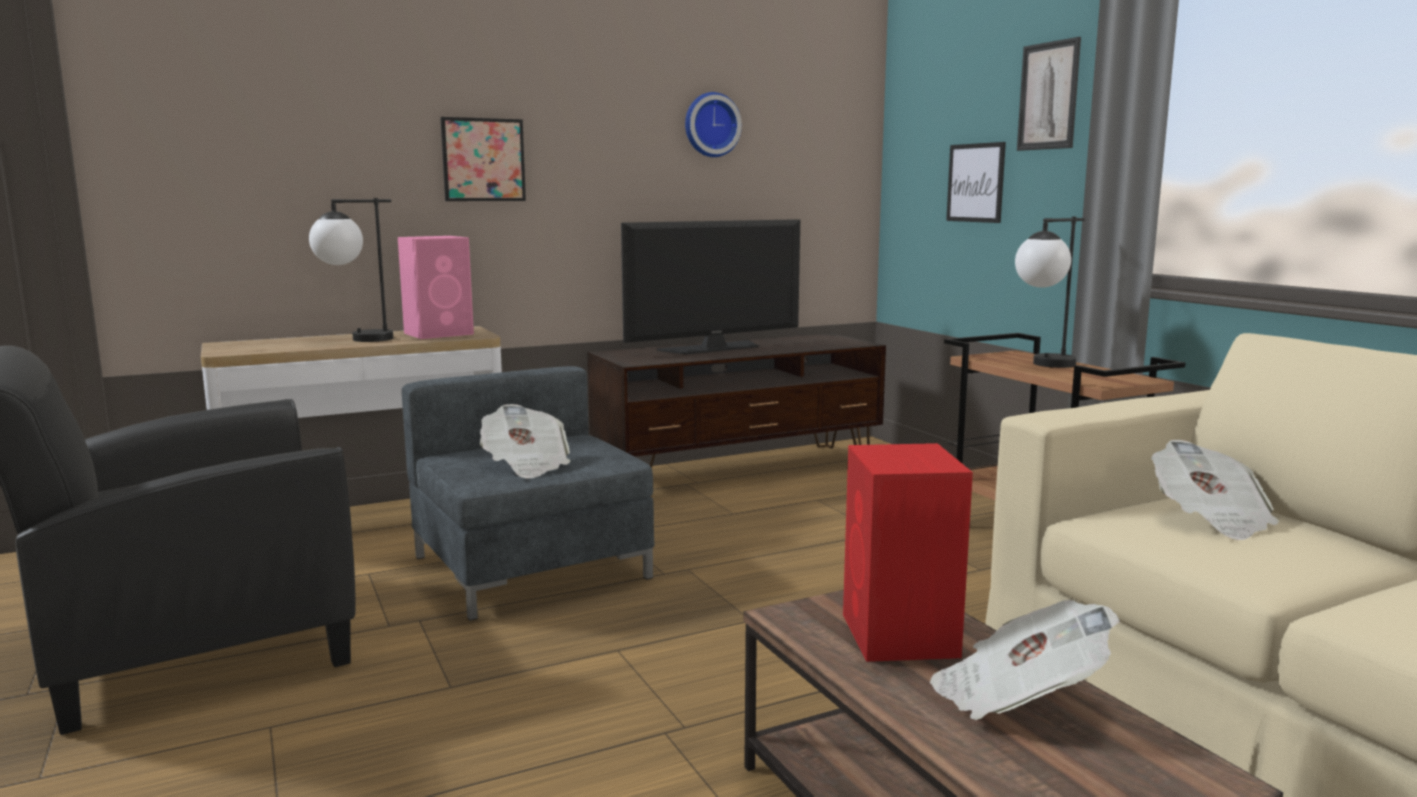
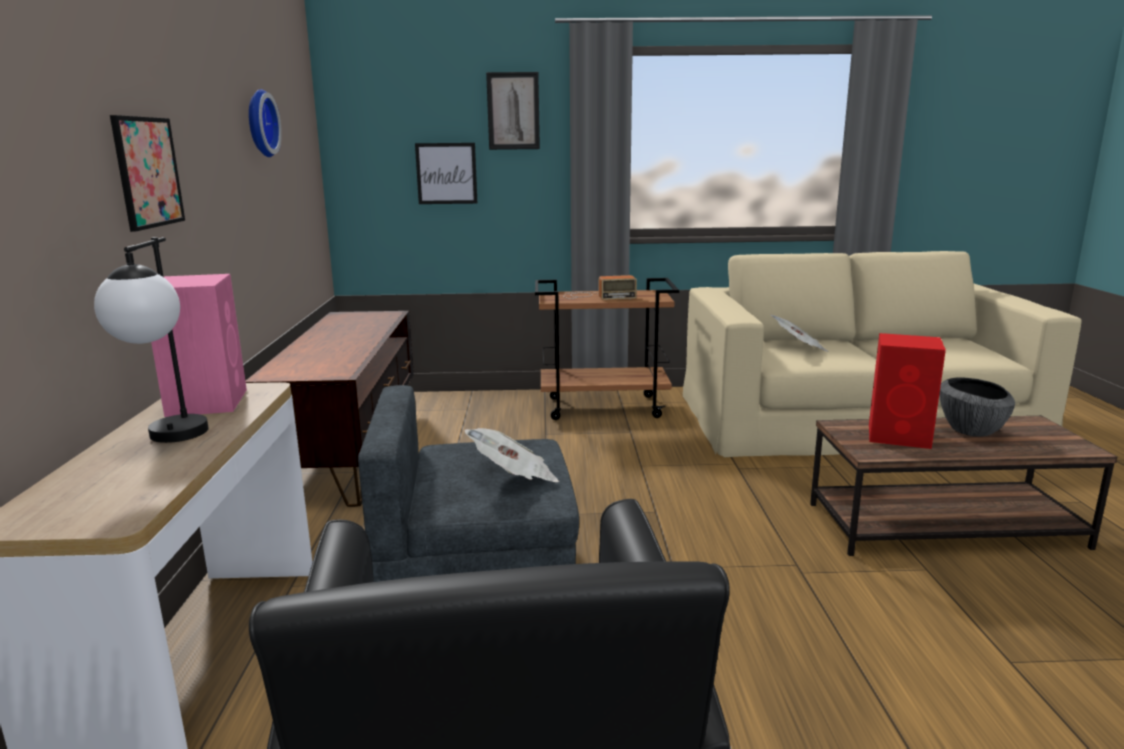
camera: 65 degrees left, 5 degrees up
(713, 348) = (325, 345): television -> none
(1017, 698) = (970, 431): newspaper -> bowl
(1043, 365) = (596, 296): table lamp -> radio

